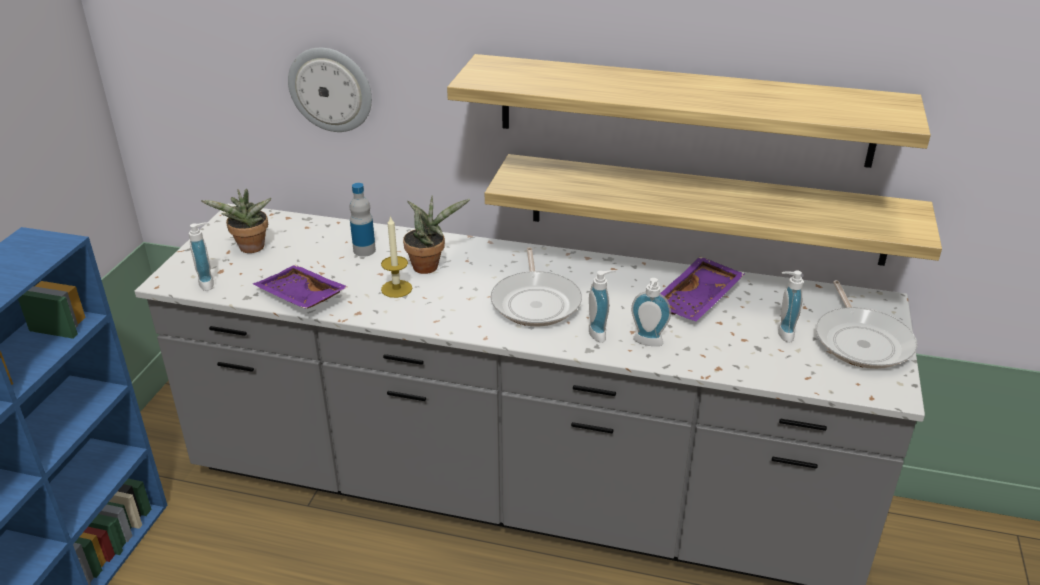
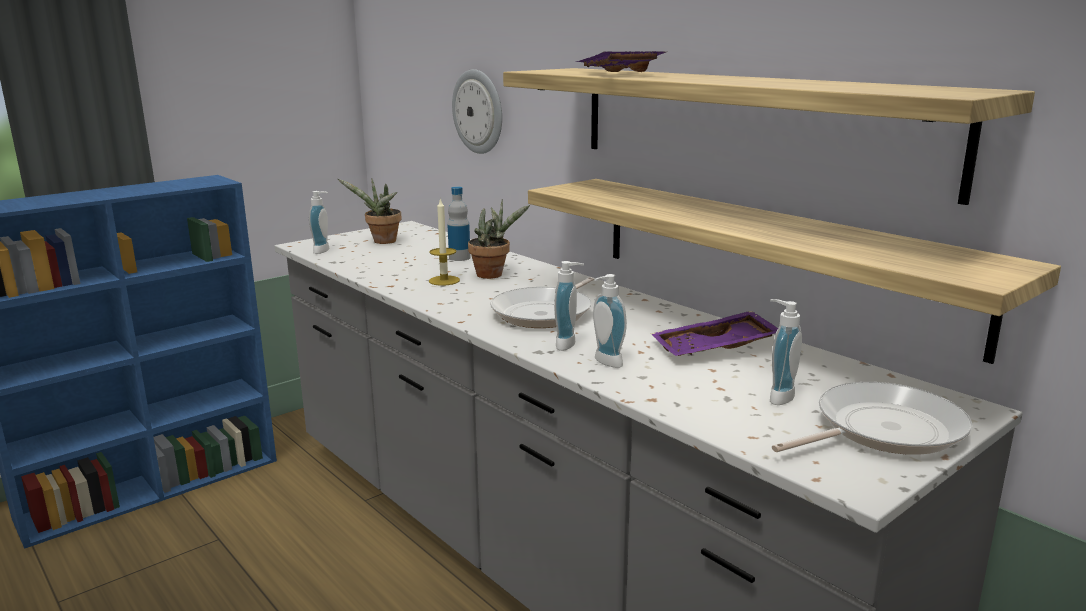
camera: 35 degrees right, 15 degrees down
(300, 298) = (366, 269): purple tray -> purple tray (616, 74)
(861, 341) = (881, 430): frying pan -> frying pan turned 150 degrees counterclockwise

